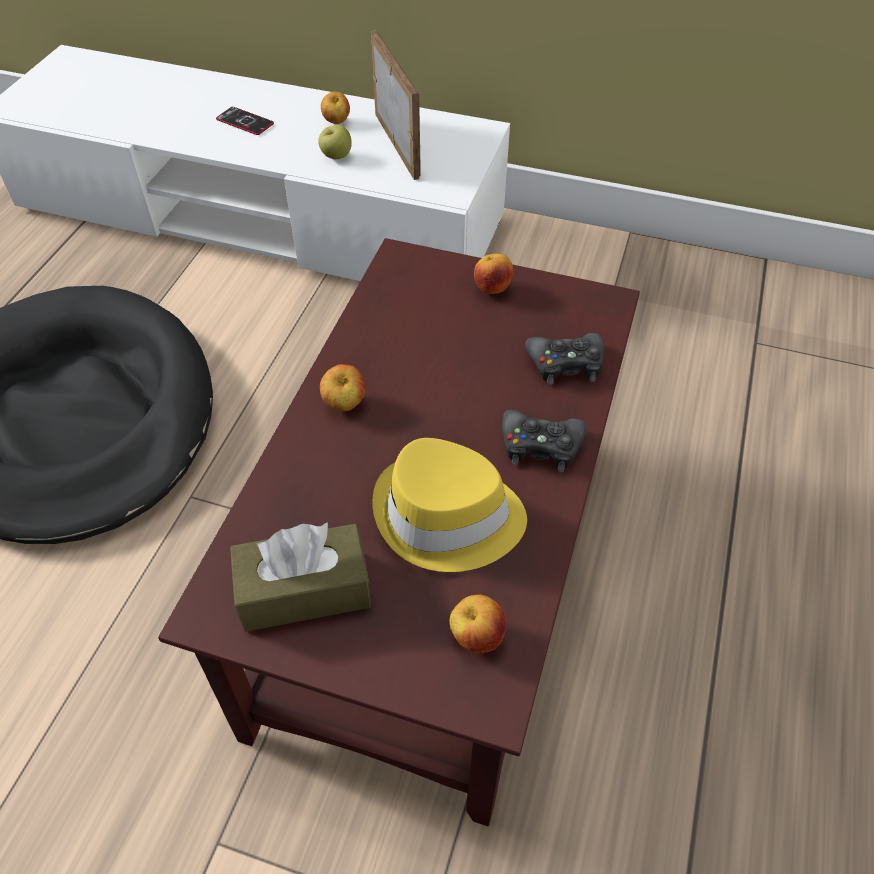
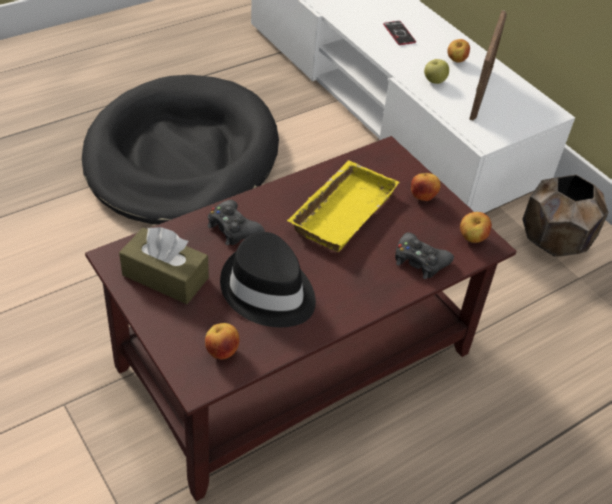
camera: 35 degrees right, 5 degrees down
(344, 404) = (274, 206): apple -> apple (471, 239)
(423, 359) = (341, 210): none -> yellow tray
(448, 517) = (268, 291): yellow hat -> black hat
(540, 446) = (356, 291): black game controller -> black game controller (233, 228)
(557, 272) = (553, 241): none -> brown planter

